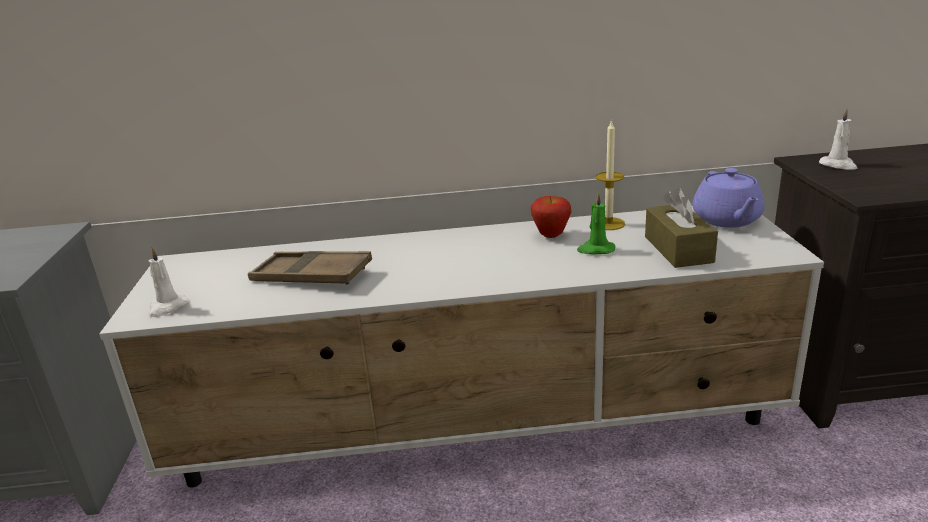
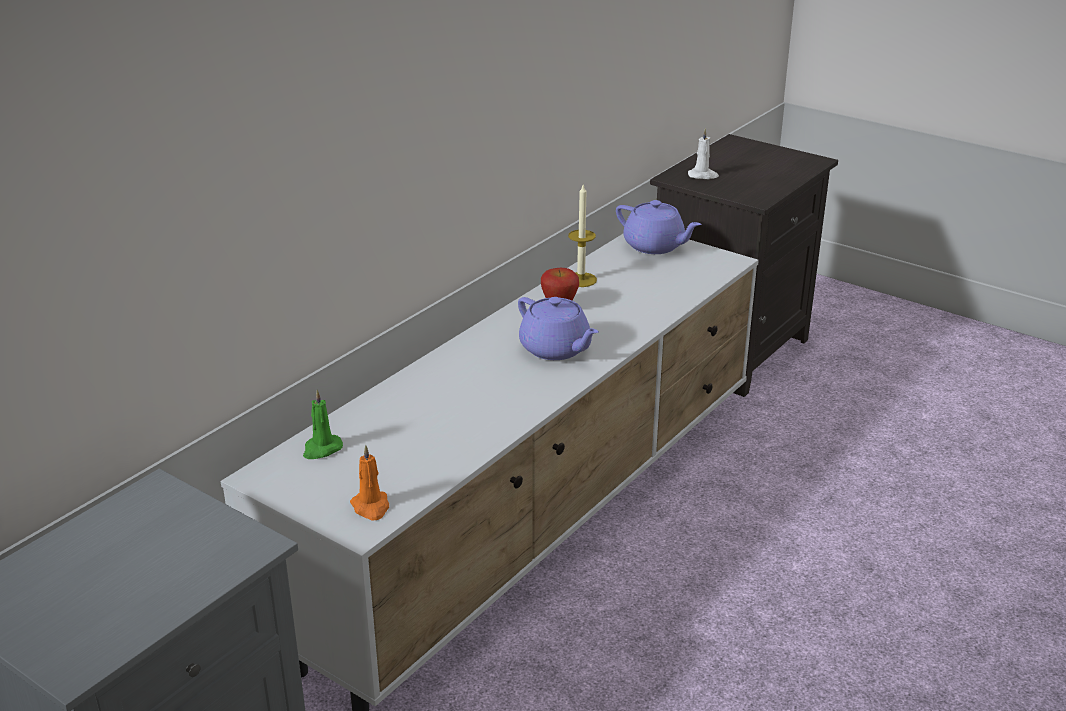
camera: 50 degrees left, 5 degrees up
(167, 307) = (371, 507): white candle -> orange candle
(311, 276) = (438, 422): brown tray -> none
(486, 263) = (556, 349): none -> purple teapot
(595, 250) = (612, 306): green candle -> green candle (321, 449)
(678, 249) = (664, 283): brown tissue box -> none

